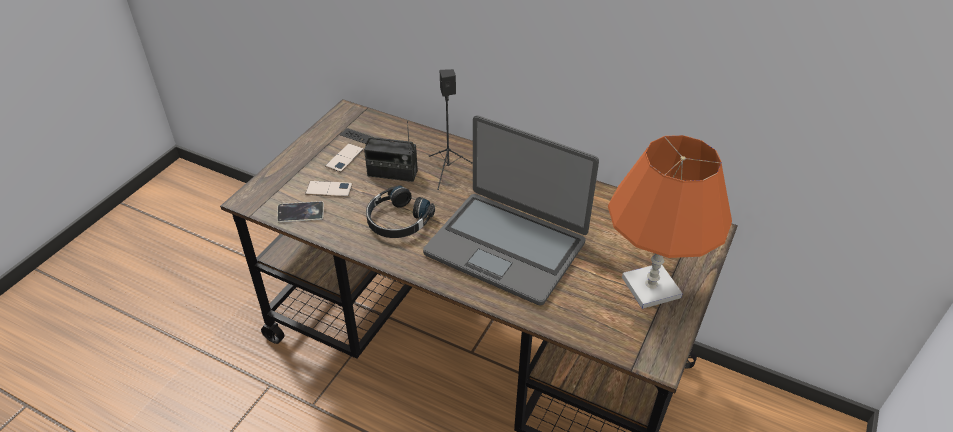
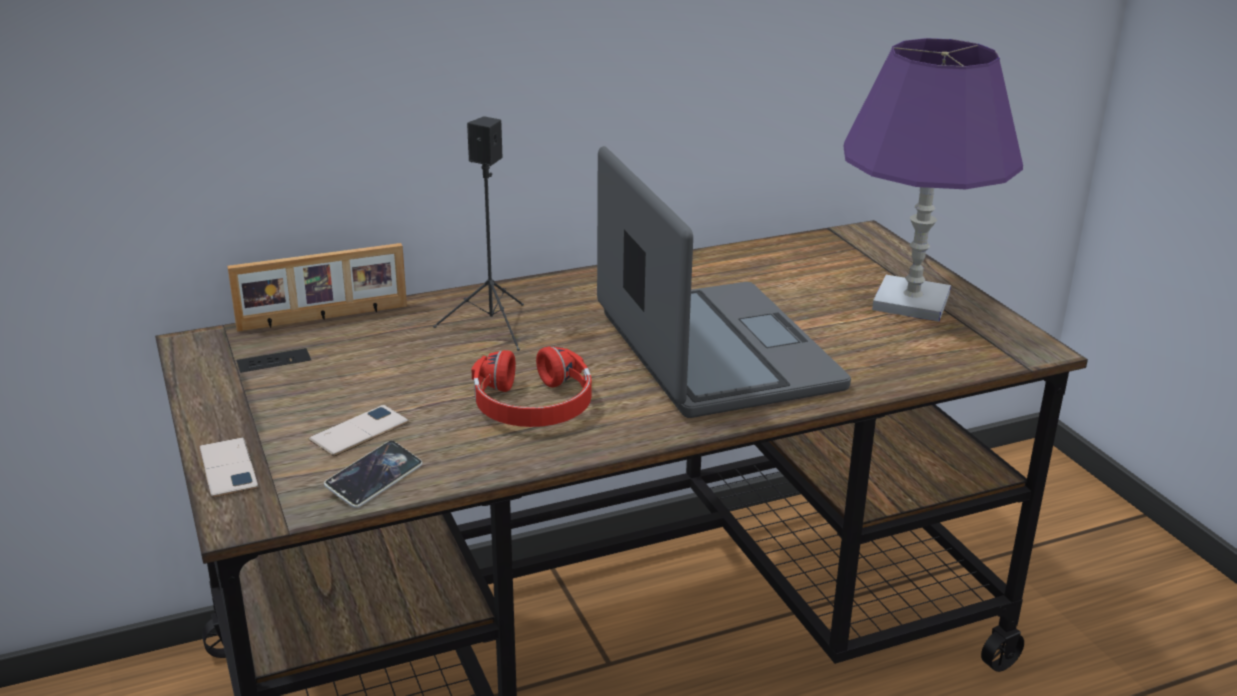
camera: 50 degrees left, 15 degrees down
(345, 158) = (309, 389): phone -> phone (228, 468)
(392, 173) = (420, 367): radio -> none
(397, 220) = (533, 405): black headphones -> red headphones
(401, 126) = (323, 318): none -> picture frame
(506, 246) = (713, 352): laptop -> laptop turned 90 degrees counterclockwise
(650, 288) = (911, 302): orange table lamp -> purple table lamp

